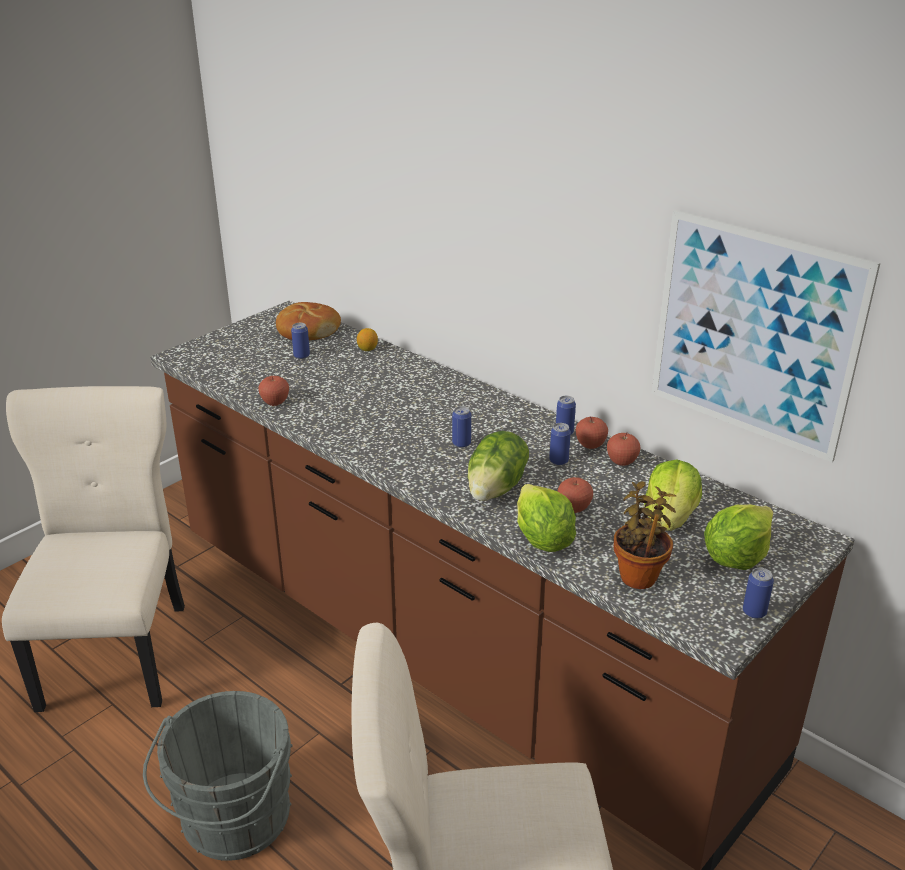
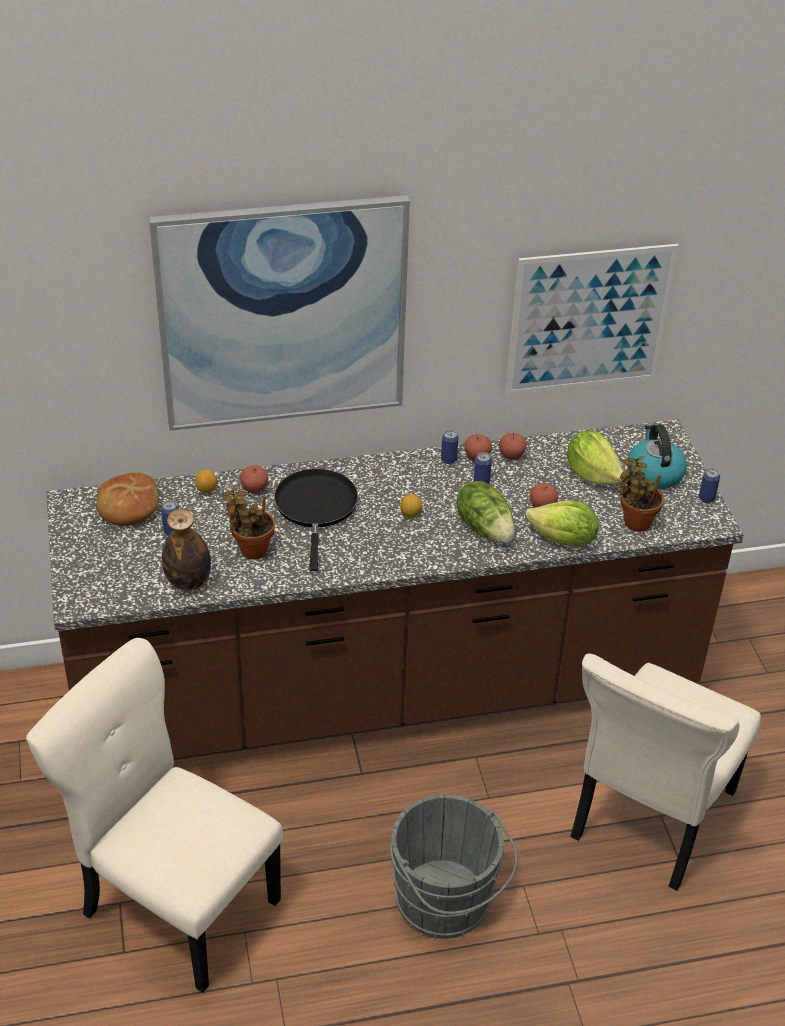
camera: 55 degrees left, 10 degrees up
(250, 384) = (188, 582): none -> bottle
(275, 402) = (238, 581): apple -> apple (254, 489)
(320, 392) = (250, 549): none -> potted plant
(408, 399) = (316, 508): none -> black frying pan
(454, 193) = (283, 314): none -> picture
(461, 443) = (410, 514): can -> lemon
(735, 557) = (653, 473): lettuce -> kettle

